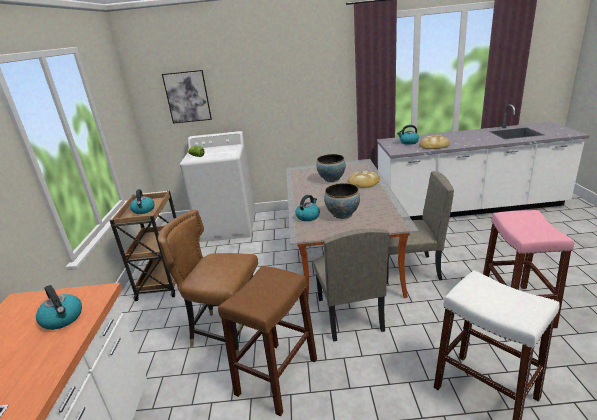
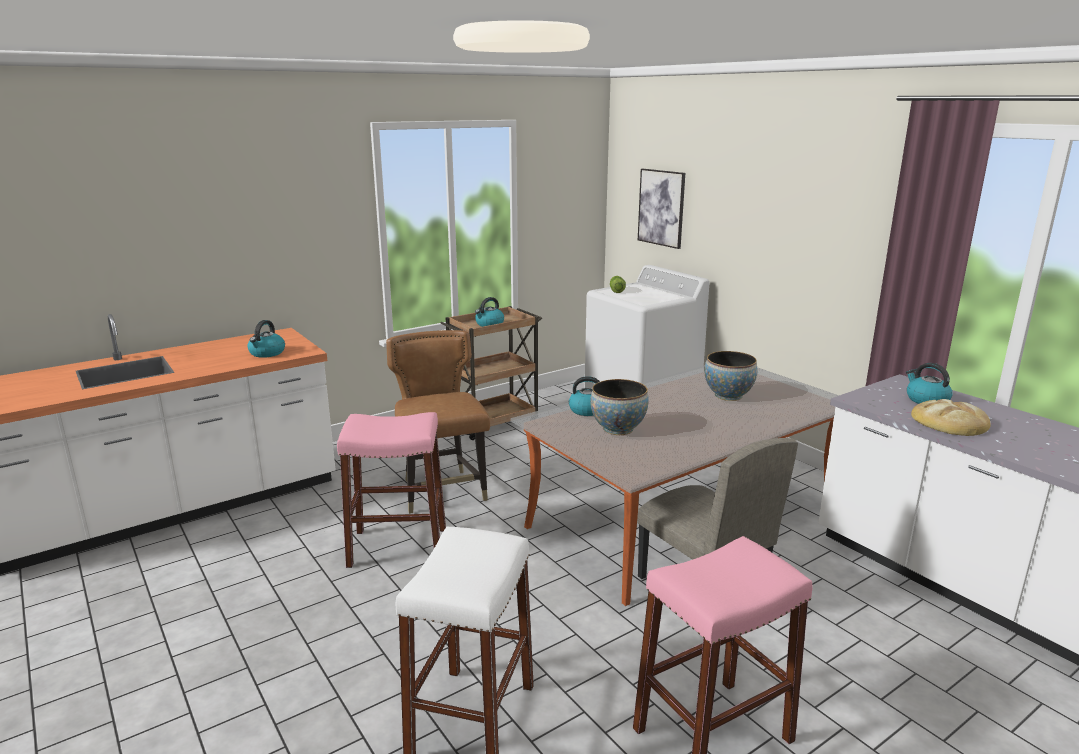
camera: 55 degrees right, 5 degrees down
(277, 376) = (398, 547): brown stool -> pink stool
(349, 314) = (541, 564): beige chair -> none
(363, 182) = (751, 419): bread -> none

